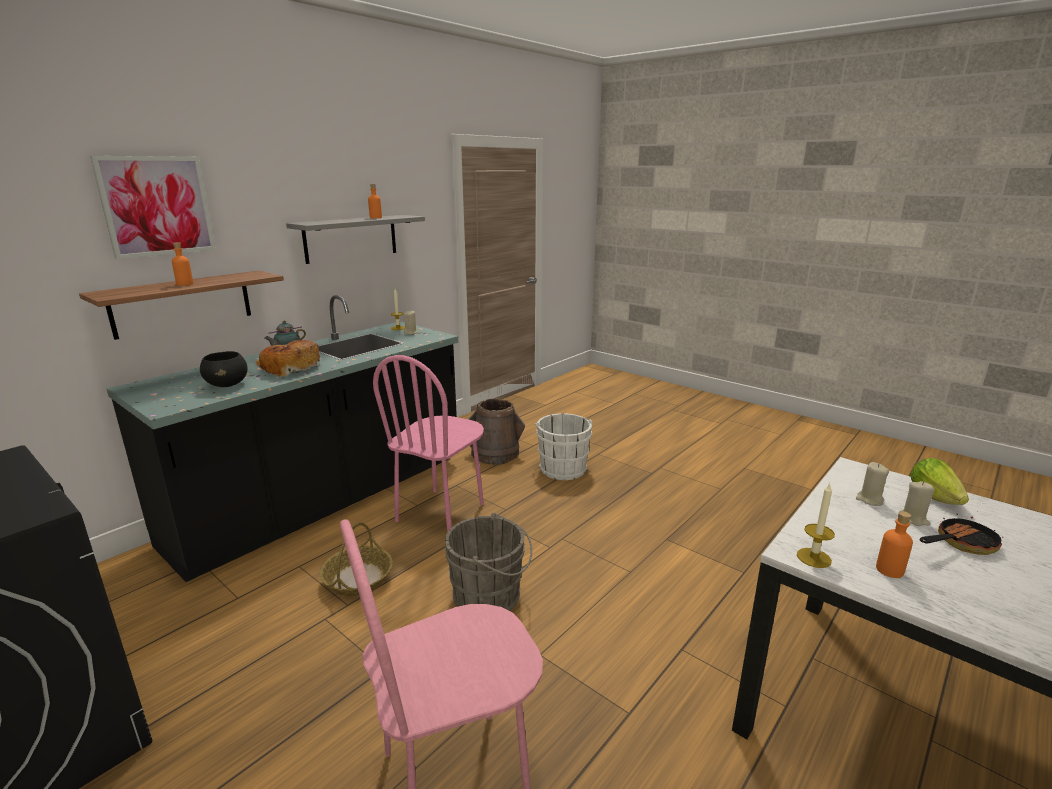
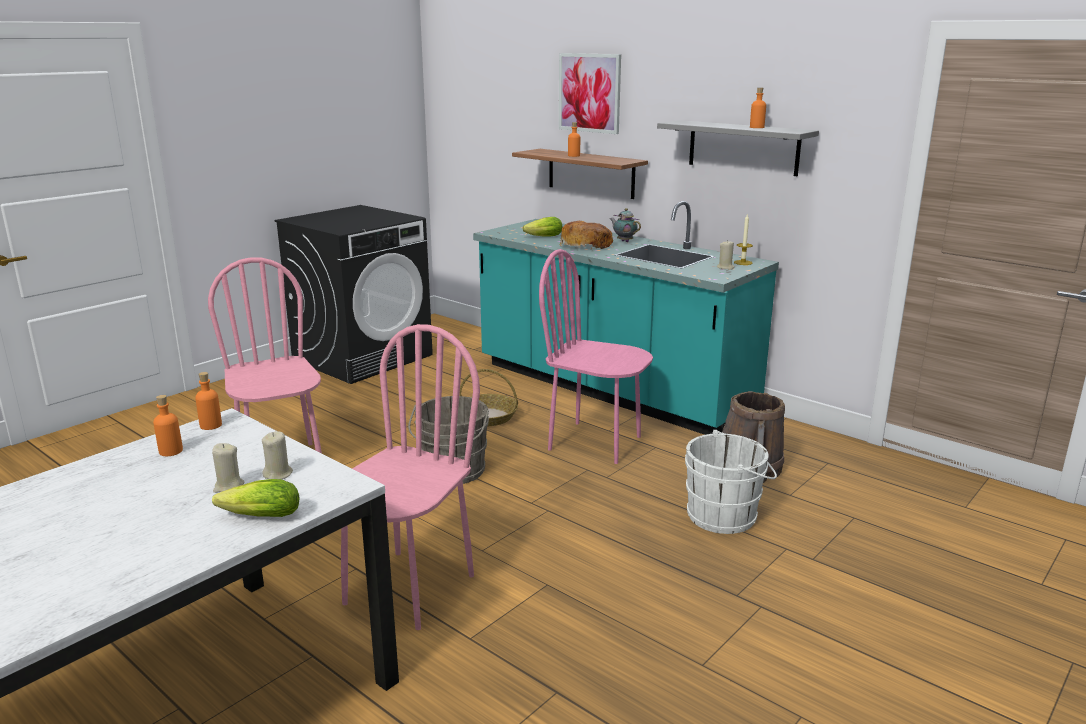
camera: 90 degrees right, 0 degrees up
(227, 384) = (542, 237): black bowl -> lettuce
(325, 500) = (611, 390): black counter -> turquoise counter
(699, 609) = (408, 589): none -> pink chair
(813, 558) = (211, 425): candle -> orange bottle
(960, 543) = (174, 498): frying pan -> none

